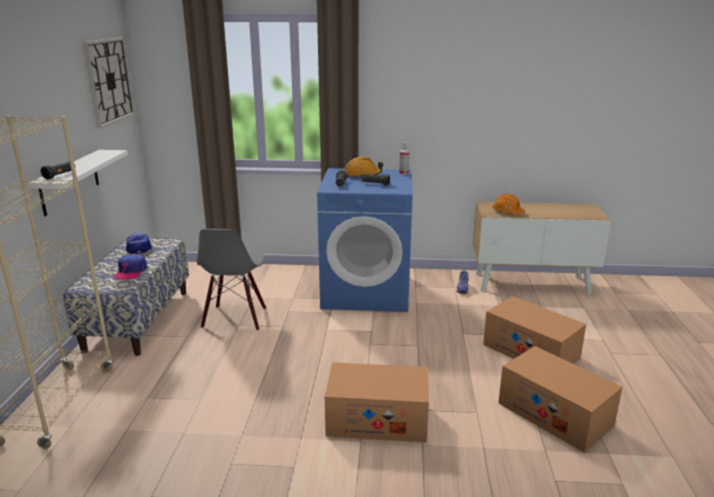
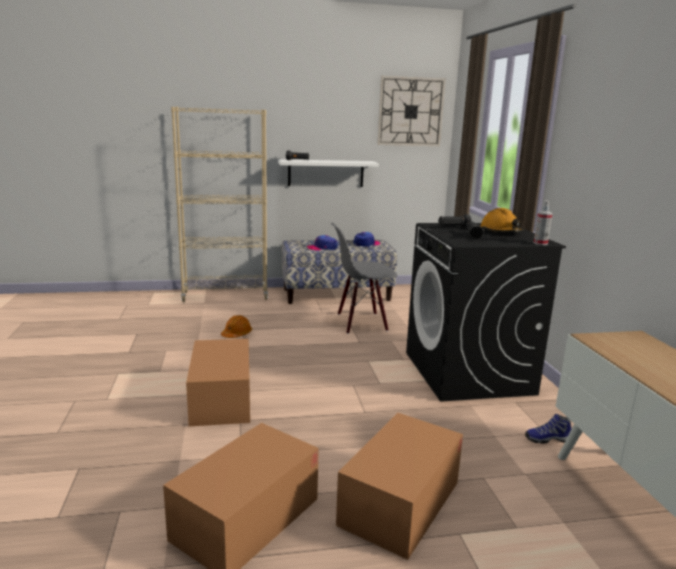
camera: 75 degrees right, 5 degrees down
(367, 291) = (468, 373): blue washing machine -> black washing machine
(507, 212) = (622, 351): orange hard hat -> orange hard hat (237, 334)

